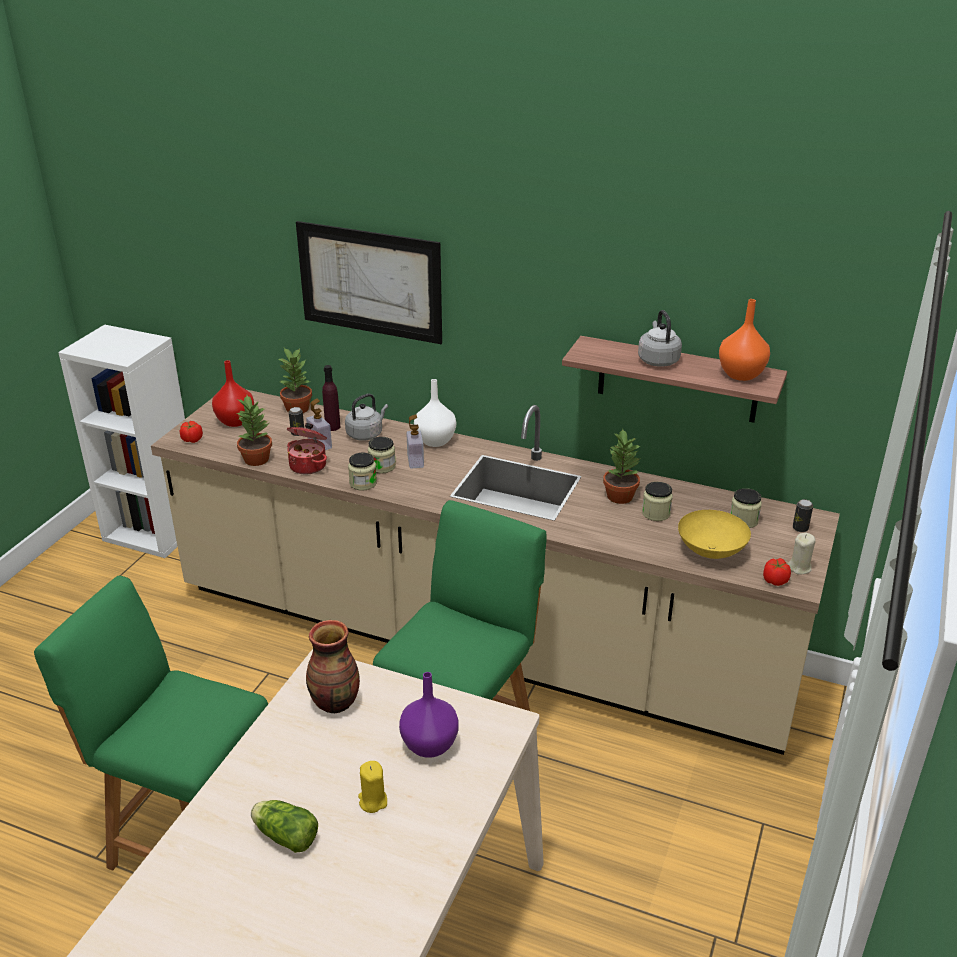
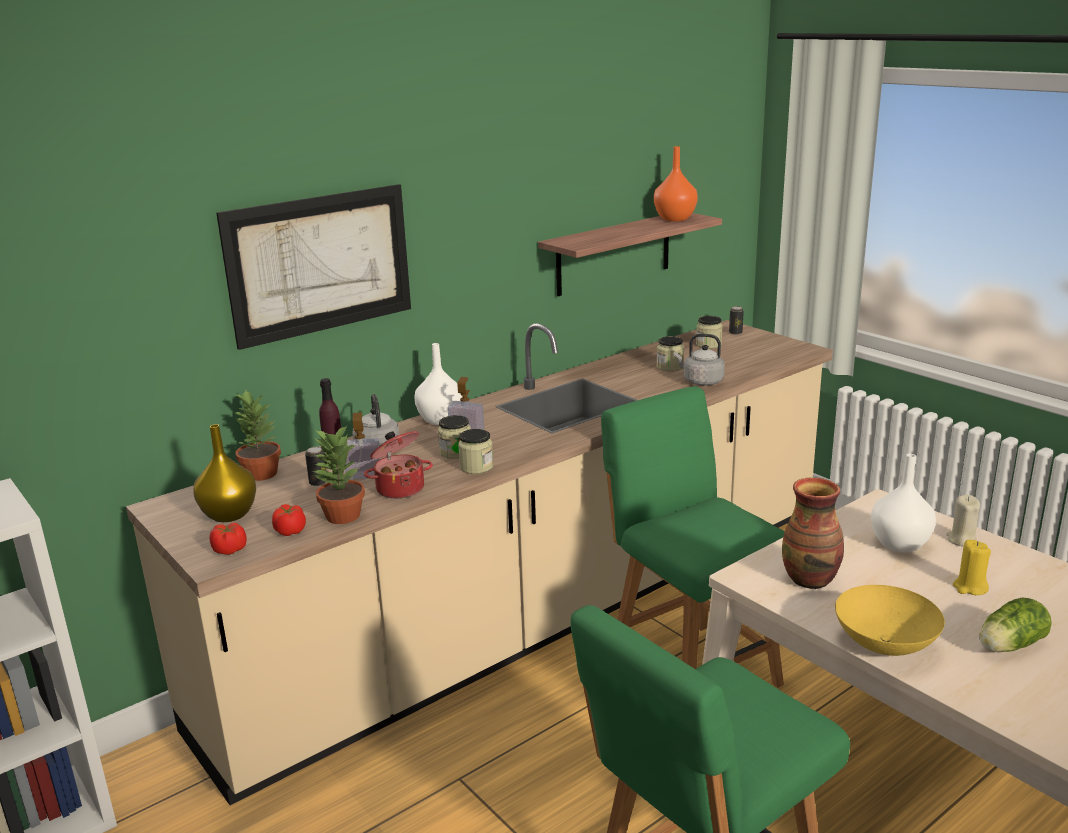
camera: 60 degrees left, 10 degrees down
(235, 422) = (230, 515): red vase -> yellow vase
(431, 745) = (900, 544): purple vase -> white vase
(619, 496) = (630, 372): potted plant -> none
(657, 360) = (619, 231): grey kettle -> grey kettle (700, 381)
(710, 550) = (739, 362): yellow bowl -> yellow bowl (883, 645)
(775, 580) = (795, 353): tomato -> tomato (290, 531)
(799, 567) = (785, 344): beige candle -> beige candle (961, 540)

